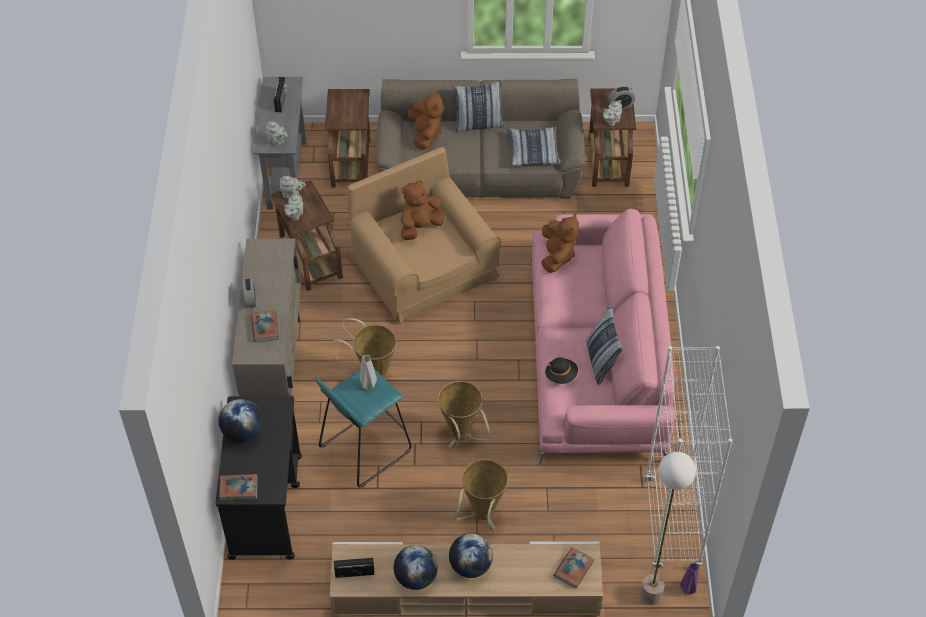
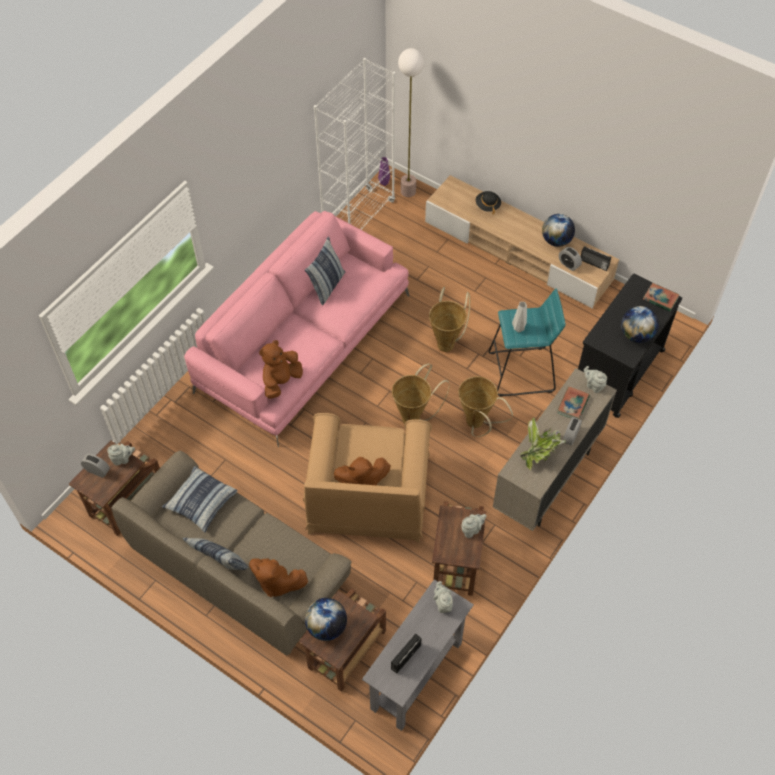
camera: 145 degrees left, 5 degrees up
(269, 272) = (539, 453): none -> potted plant
(292, 194) = (459, 555): grey teapot -> grey teapot (593, 385)
(382, 554) = (568, 264): none -> alarm clock
(425, 135) = (276, 583): brown plush toy -> brown plush toy turned 90 degrees counterclockwise
(470, 566) = (517, 229): globe -> globe (327, 627)
(482, 516) = (473, 286): basket -> basket (414, 417)
(561, 375) = (363, 293): black hat -> black hat (487, 205)
(573, 569) = (455, 195): book -> none

